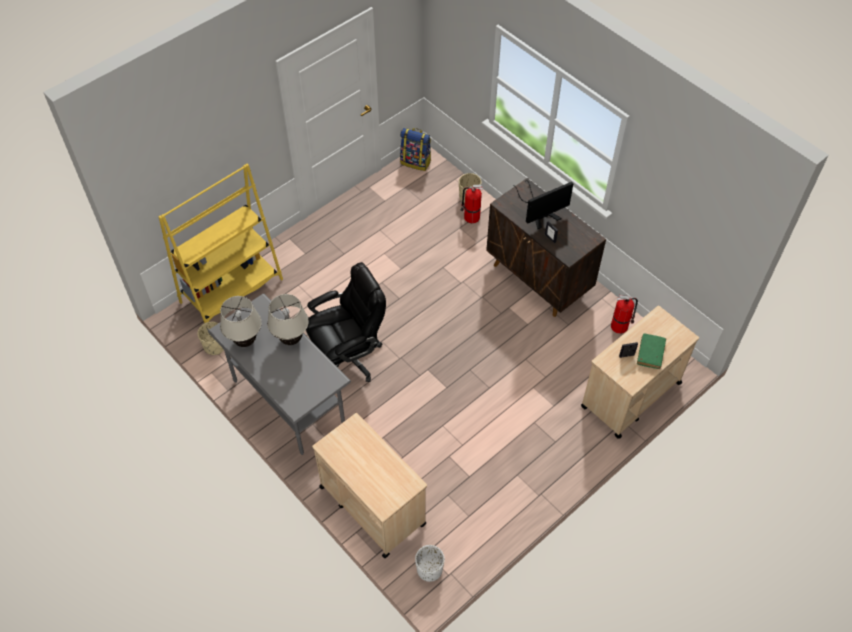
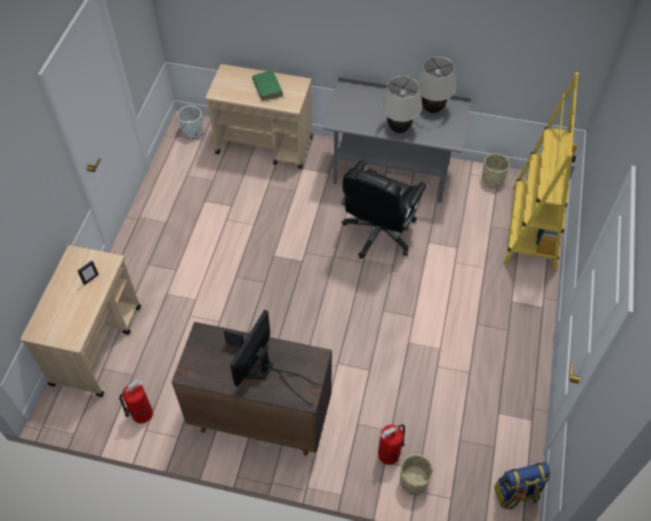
camera: 145 degrees right, 0 degrees up
(650, 353) = (67, 294): green book -> green book (267, 88)

